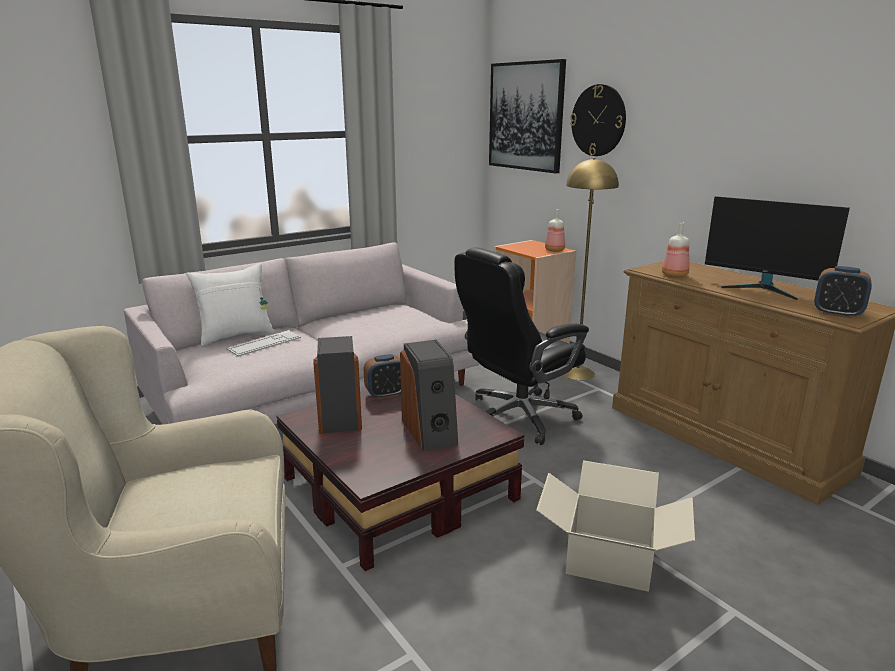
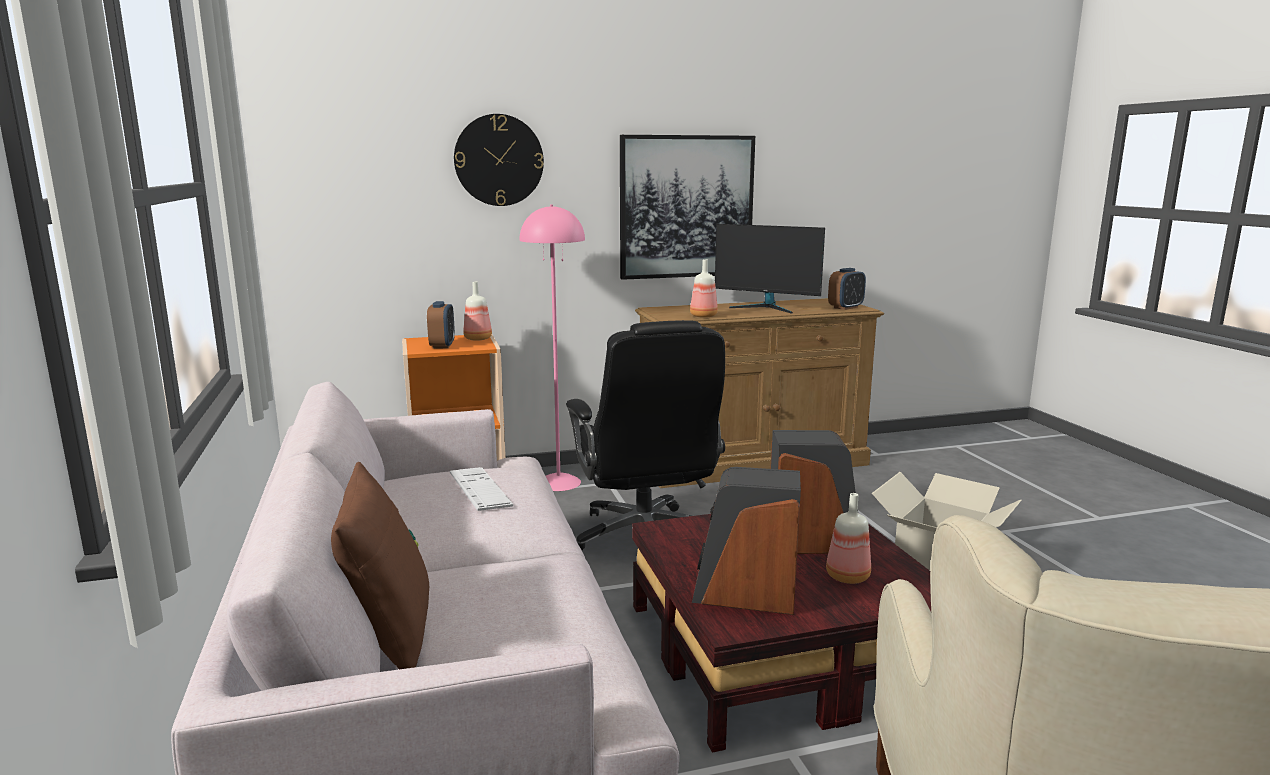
camera: 70 degrees left, 5 degrees down
(235, 337) = (390, 635): white pillow -> brown pillow
(264, 344) = (482, 601): keyboard -> keyboard (480, 489)
(380, 447) = (846, 576): none -> bottle
(386, 394) = (687, 554): alarm clock -> alarm clock (442, 345)
(526, 116) = (352, 158): picture -> picture (686, 207)
(577, 373) = (559, 482): yellow floor lamp -> pink floor lamp
(763, 288) = (766, 307): monitor -> monitor turned 60 degrees clockwise

